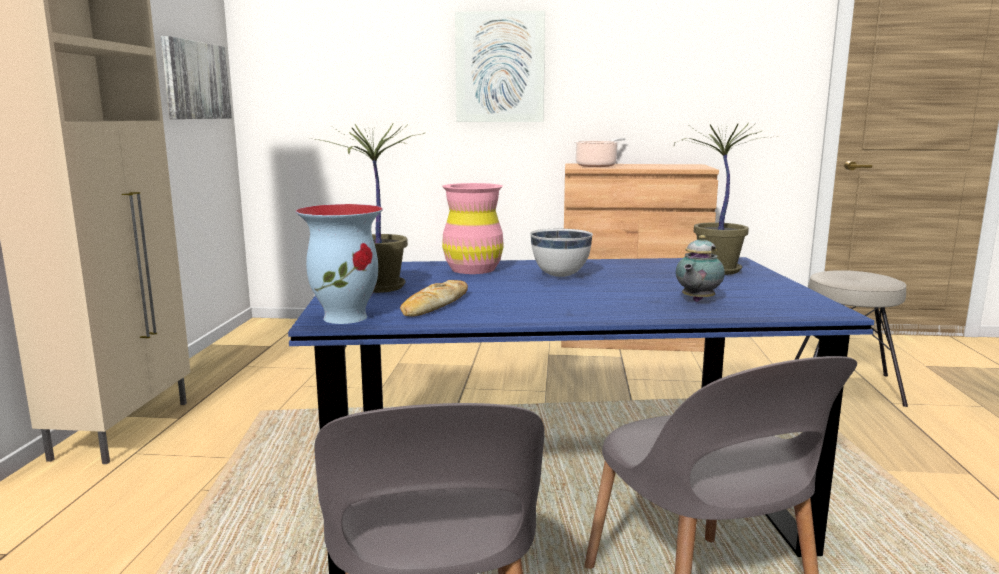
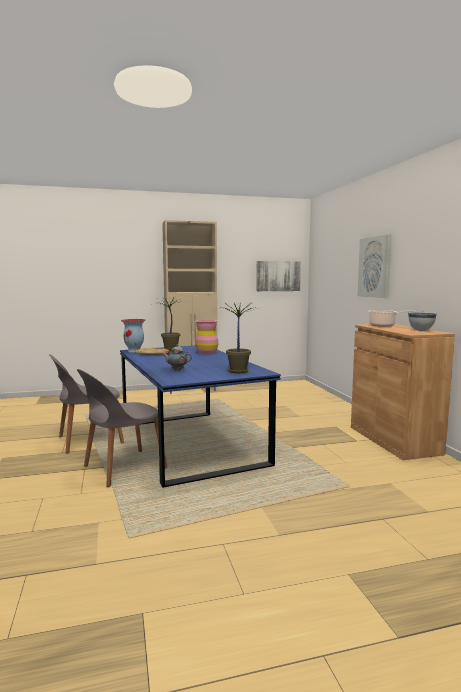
camera: 70 degrees right, 5 degrees down
(560, 276) = (204, 359): white bowl -> white bowl (421, 331)
(844, 384) = (400, 503): beige stool -> none

